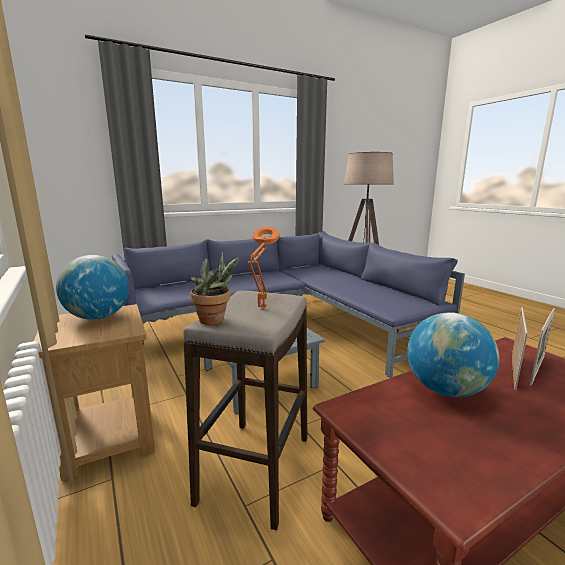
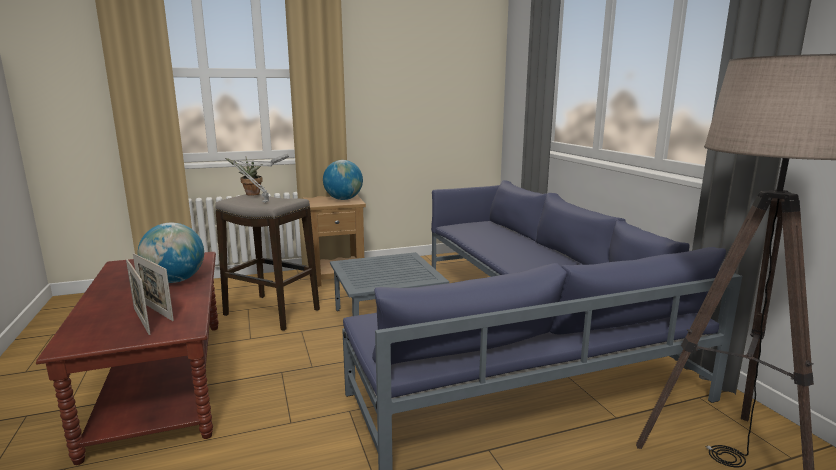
camera: 100 degrees right, 0 degrees up
(262, 308) = (263, 202): orange table lamp -> grey table lamp

